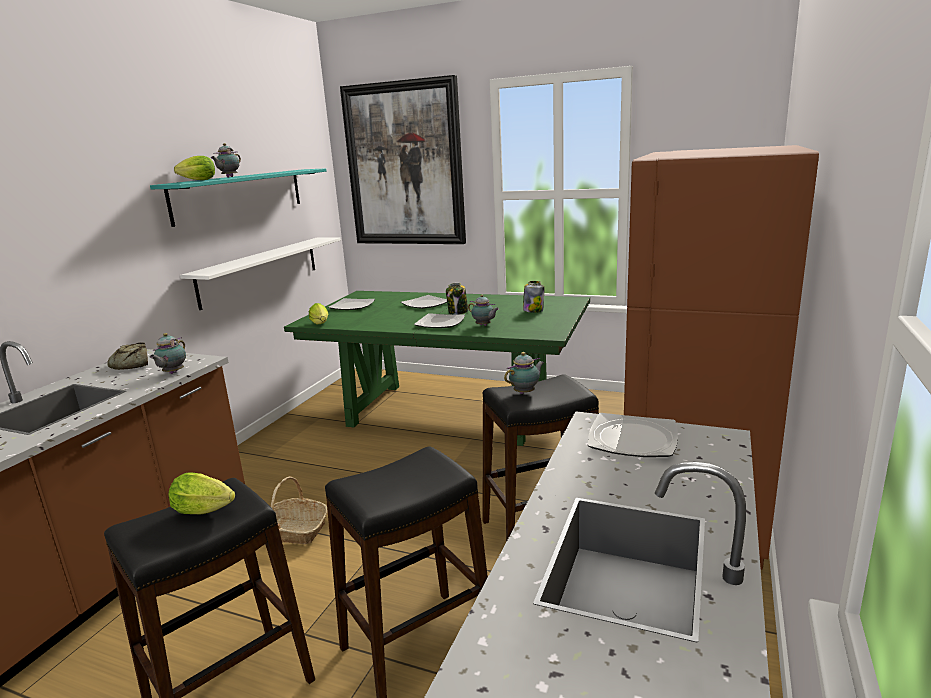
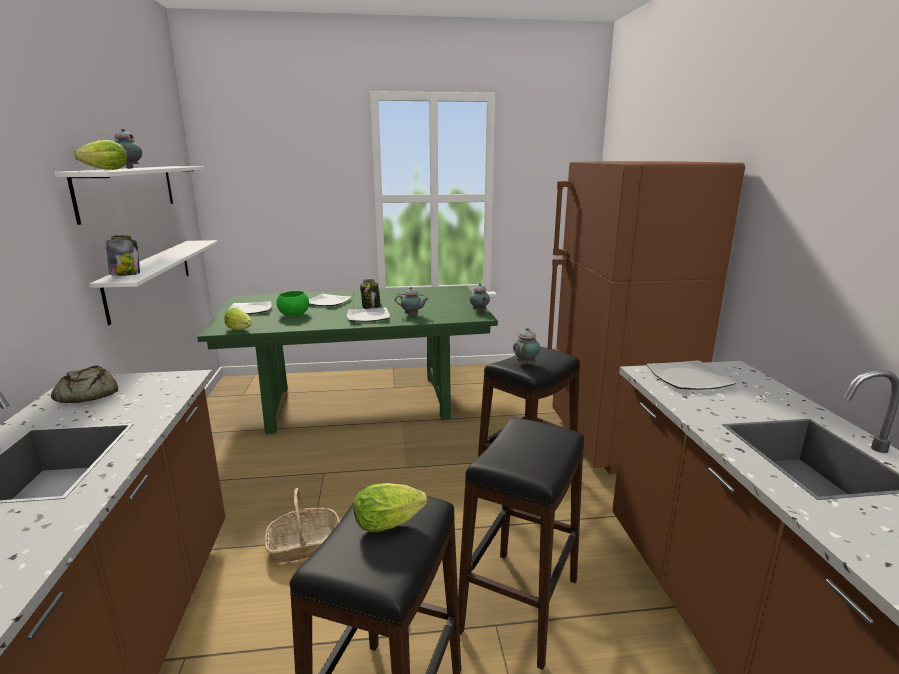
camera: 30 degrees left, 0 degrees up
(172, 373) = (167, 395): teapot -> teapot (479, 311)
(240, 195) = (129, 190): turquoise shelf -> white shelf
(380, 314) = (294, 314): none -> green bowl
(404, 165) = (279, 167): picture -> none
(533, 310) = (436, 299): jar -> jar (125, 274)

